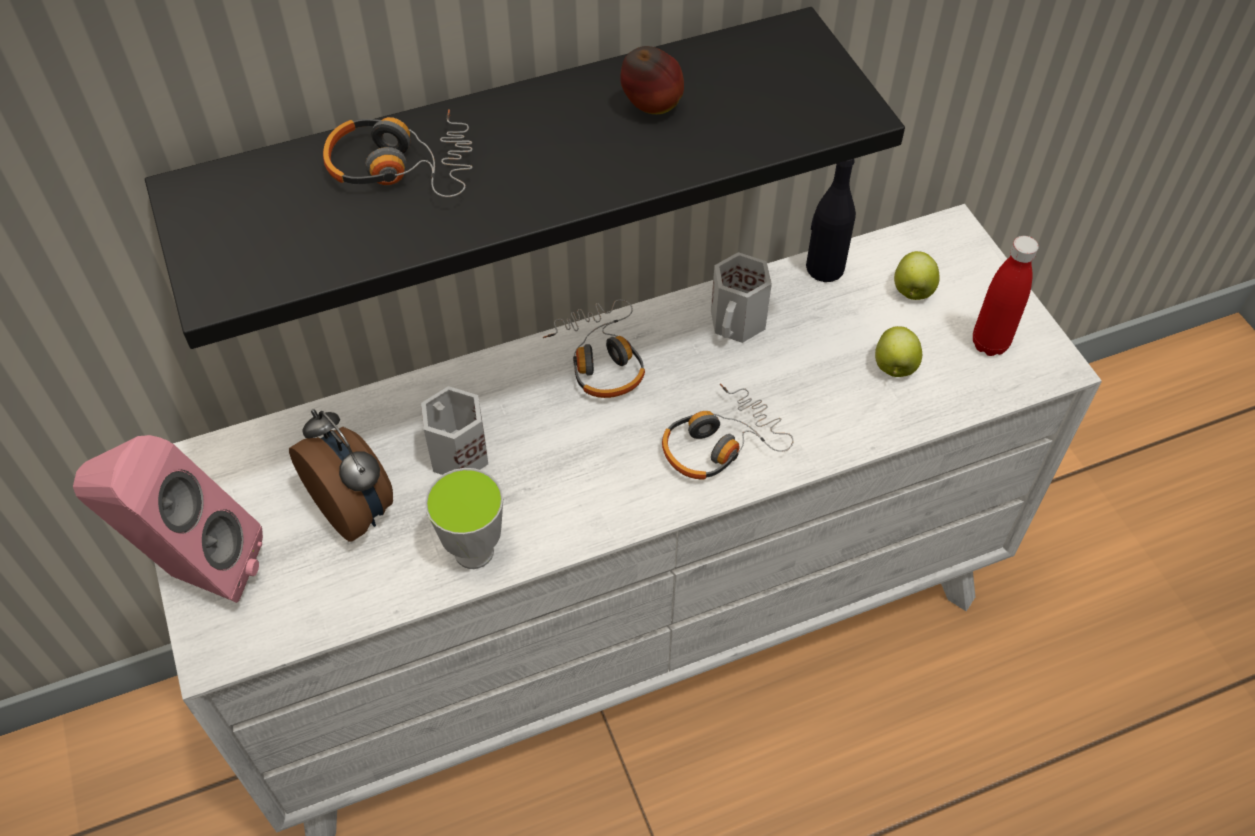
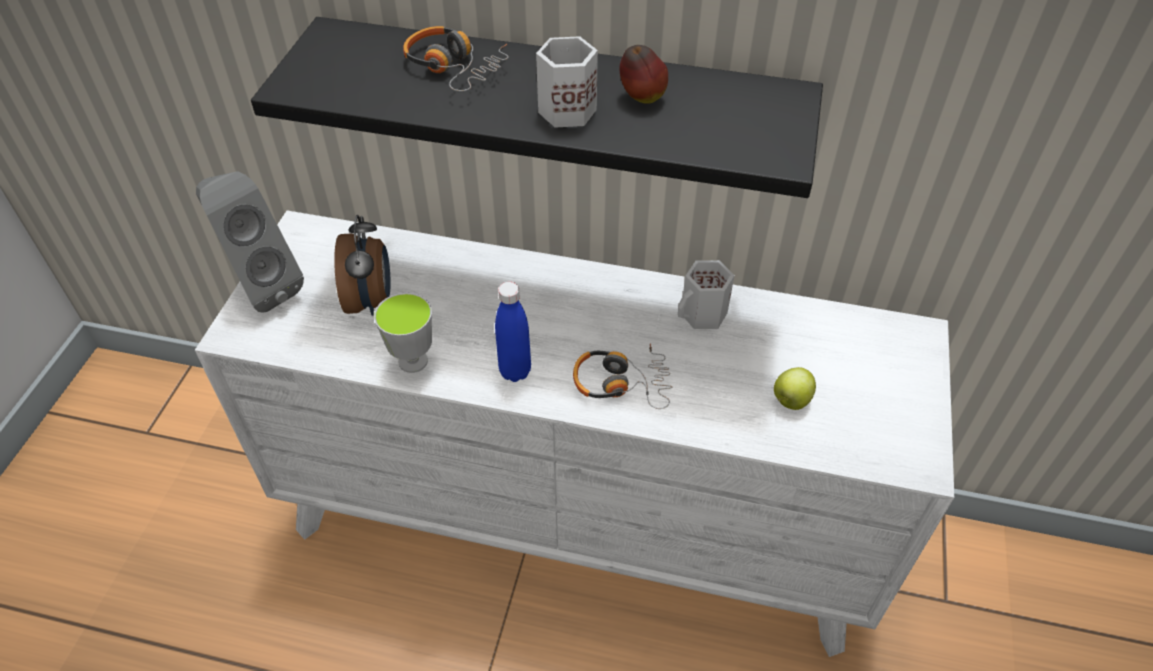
camera: 35 degrees right, 5 degrees down
(196, 571) = (261, 287): pink speaker -> grey speaker
(456, 454) = (453, 300): white mug -> white mug (565, 109)
(599, 496) = (515, 371): none -> blue bottle
(601, 359) = (591, 291): headphones -> none
(824, 268) = (796, 311): black bottle -> none
(912, 292) = (850, 358): apple -> none
(989, 343) = (881, 423): red bottle -> none

